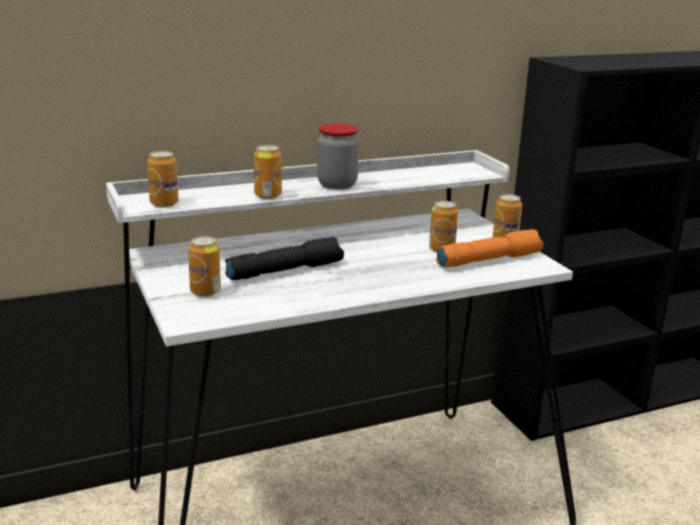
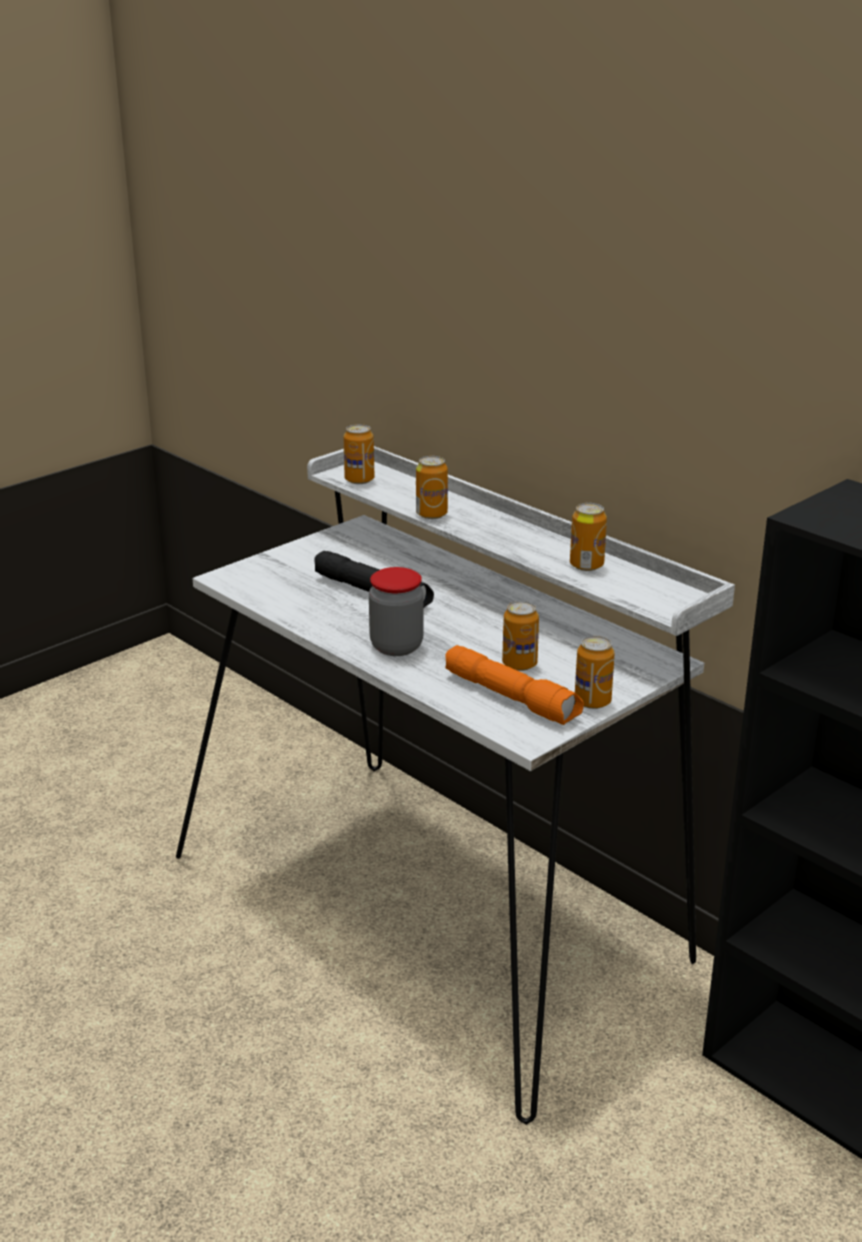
camera: 70 degrees right, 5 degrees up
(205, 291) = (292, 570): can -> can (586, 565)
(337, 185) = (509, 538): jar -> jar (396, 646)

